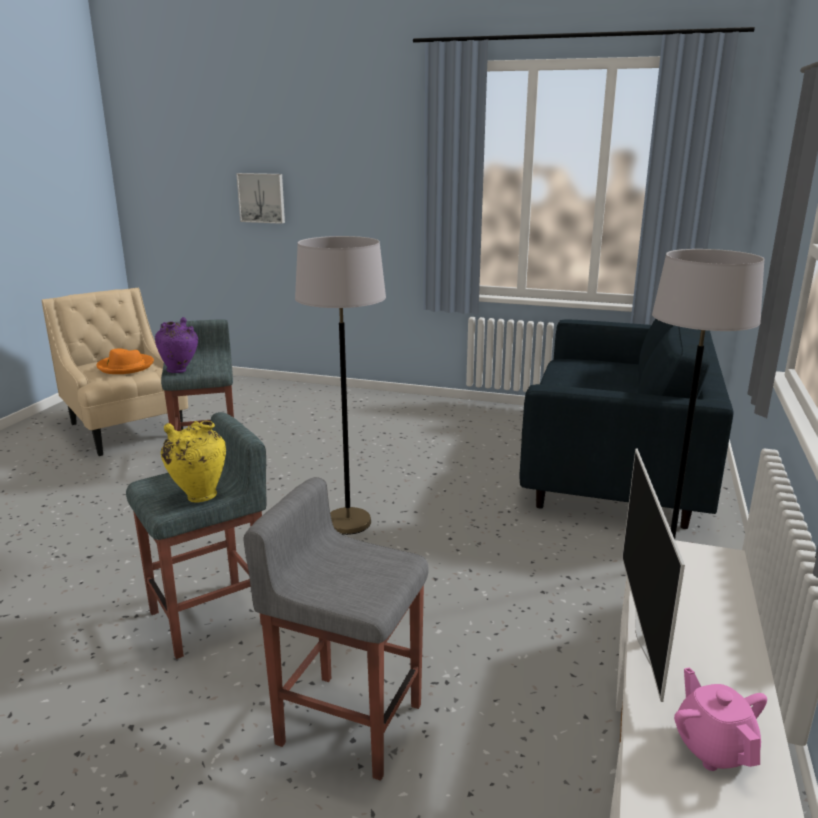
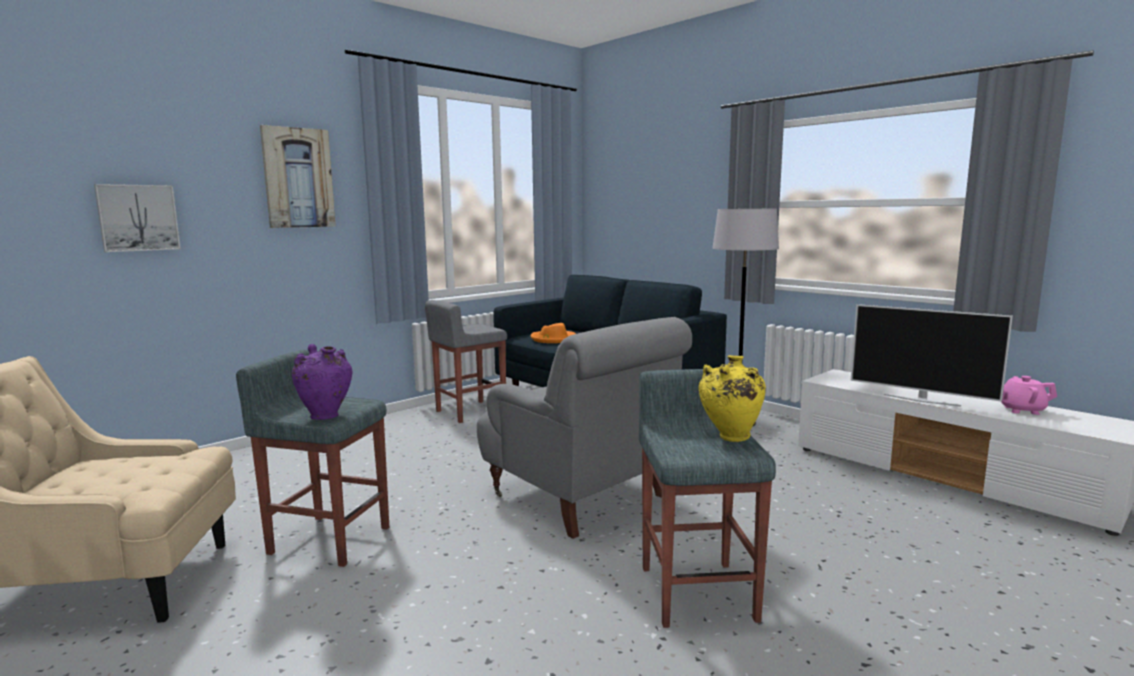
camera: 60 degrees left, 10 degrees down
(125, 366) = (132, 467): orange hat -> orange hat (553, 339)
(348, 523) = (581, 497): grey floor lamp -> grey armchair
(348, 722) = (878, 555): grey stool -> grey stool (469, 412)
(373, 166) = (298, 178): none -> picture

